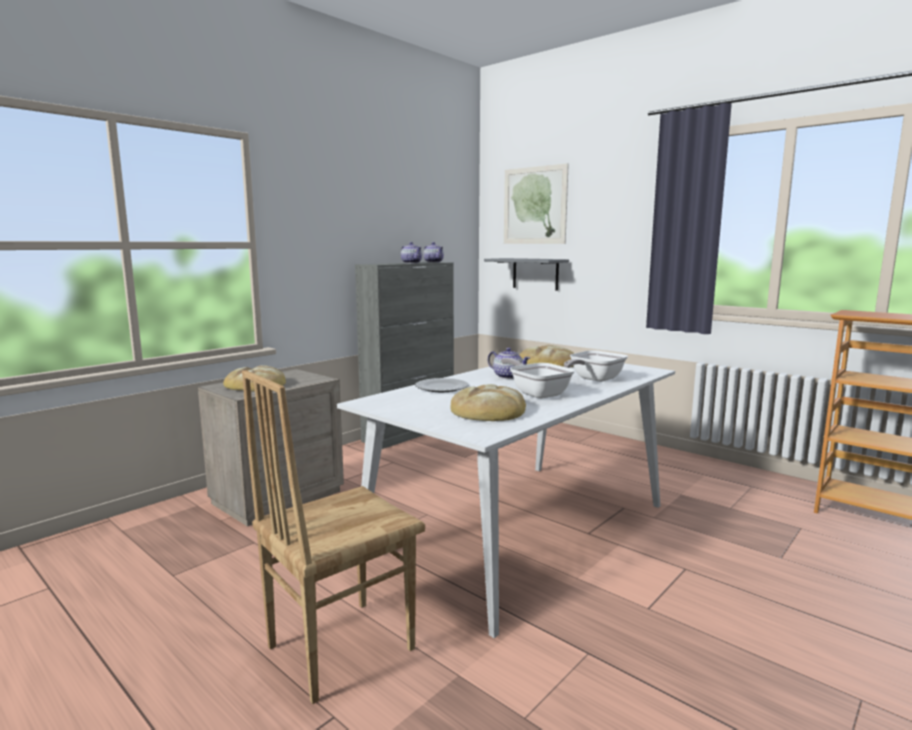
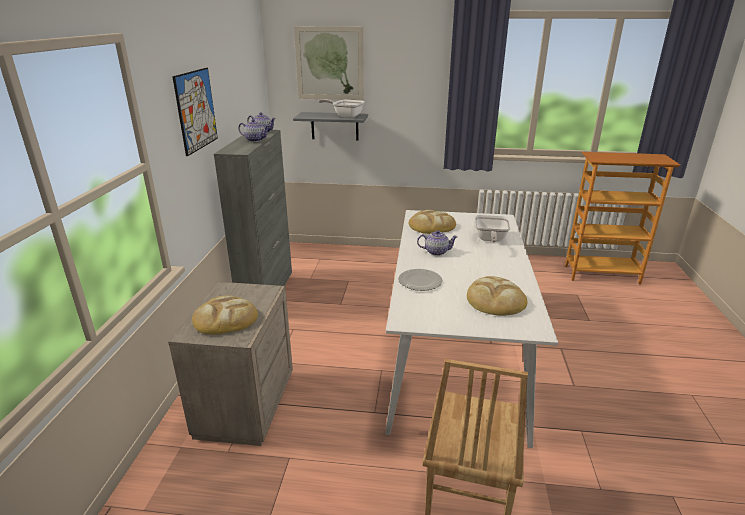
camera: 35 degrees left, 15 degrees up
(341, 220) = (196, 110): none -> picture
(536, 393) = (487, 268): frying pan -> frying pan (345, 116)

